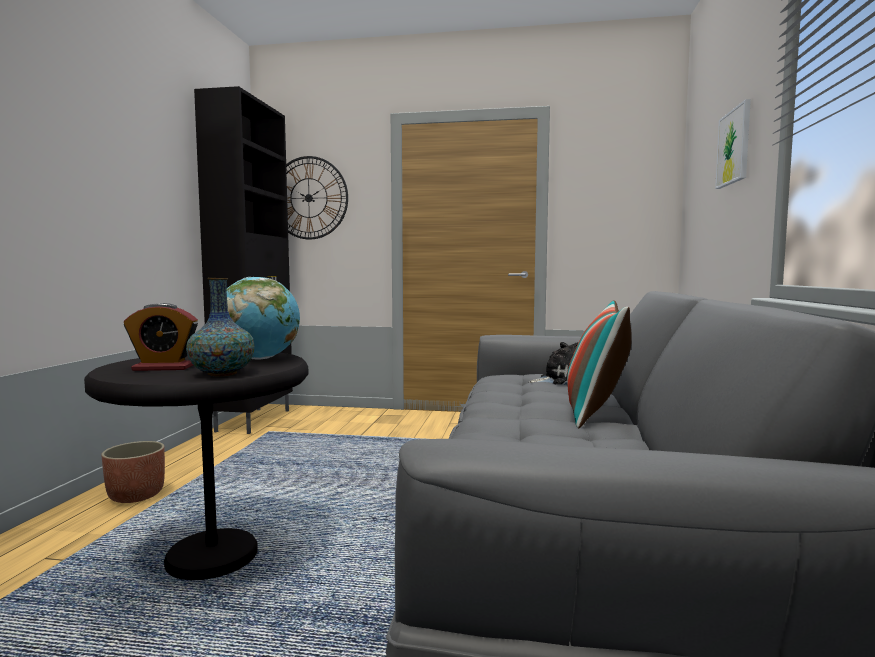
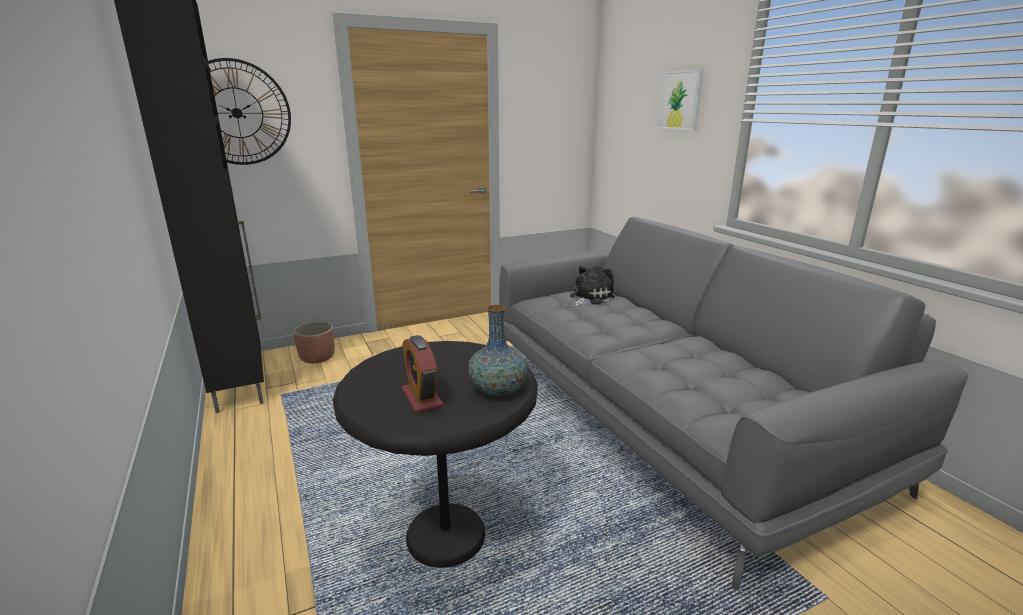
camera: 35 degrees left, 15 degrees up
(136, 495) = (264, 515): planter -> planter (317, 358)
(163, 368) = (422, 398): alarm clock -> alarm clock turned 105 degrees clockwise
(259, 359) = (461, 357): globe -> none
(595, 413) = (663, 330): pillow -> none

